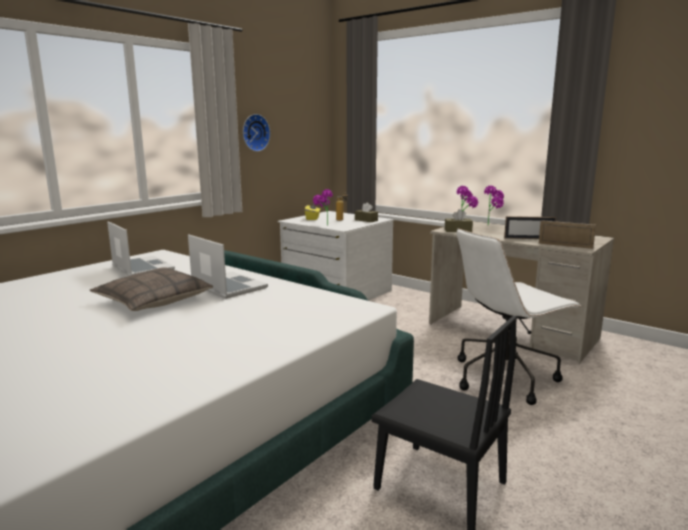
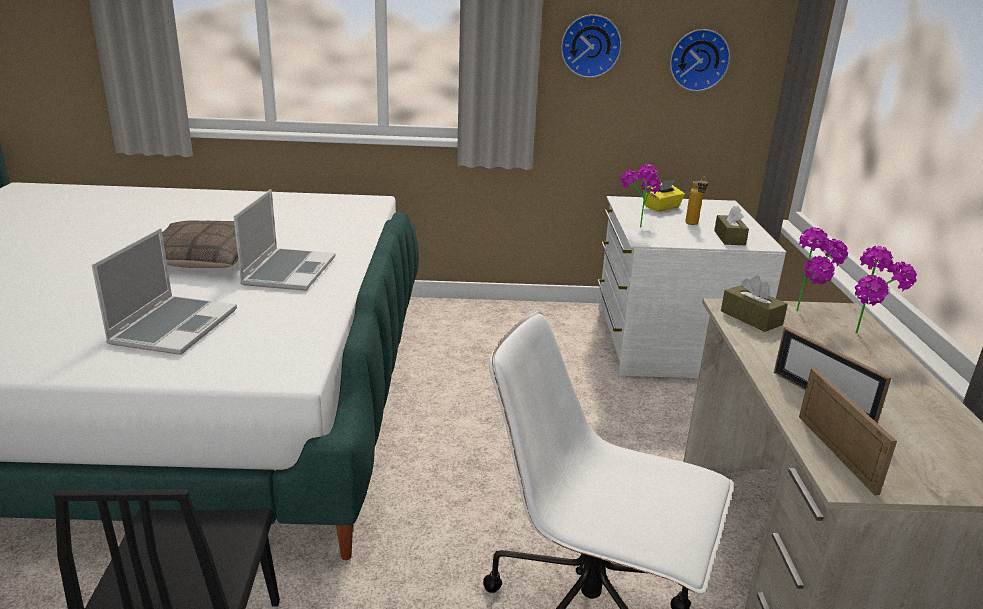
camera: 50 degrees right, 10 degrees up
(141, 268) = (307, 214): laptop -> laptop (174, 326)
(300, 137) = (698, 60): none -> wall clock

